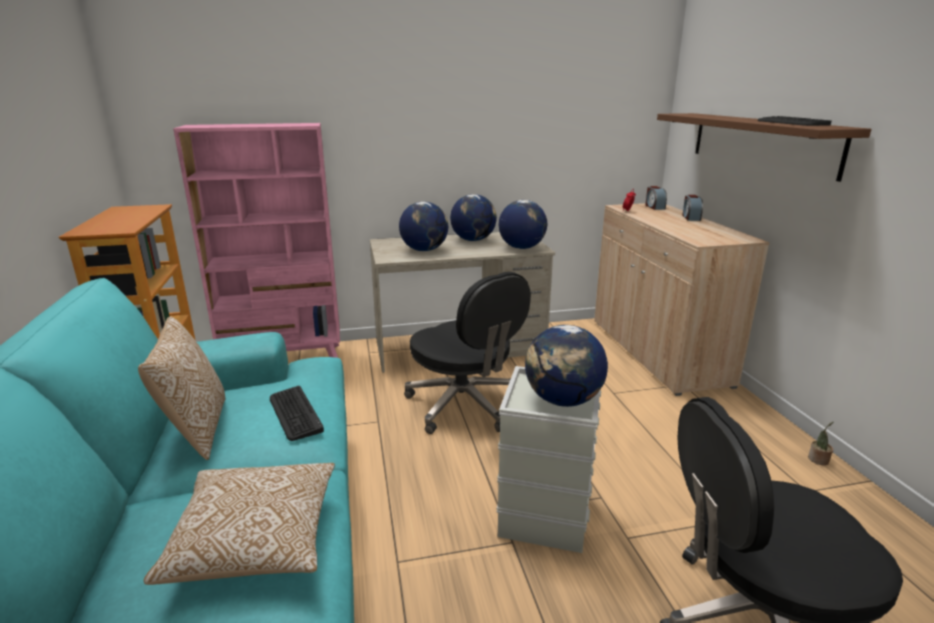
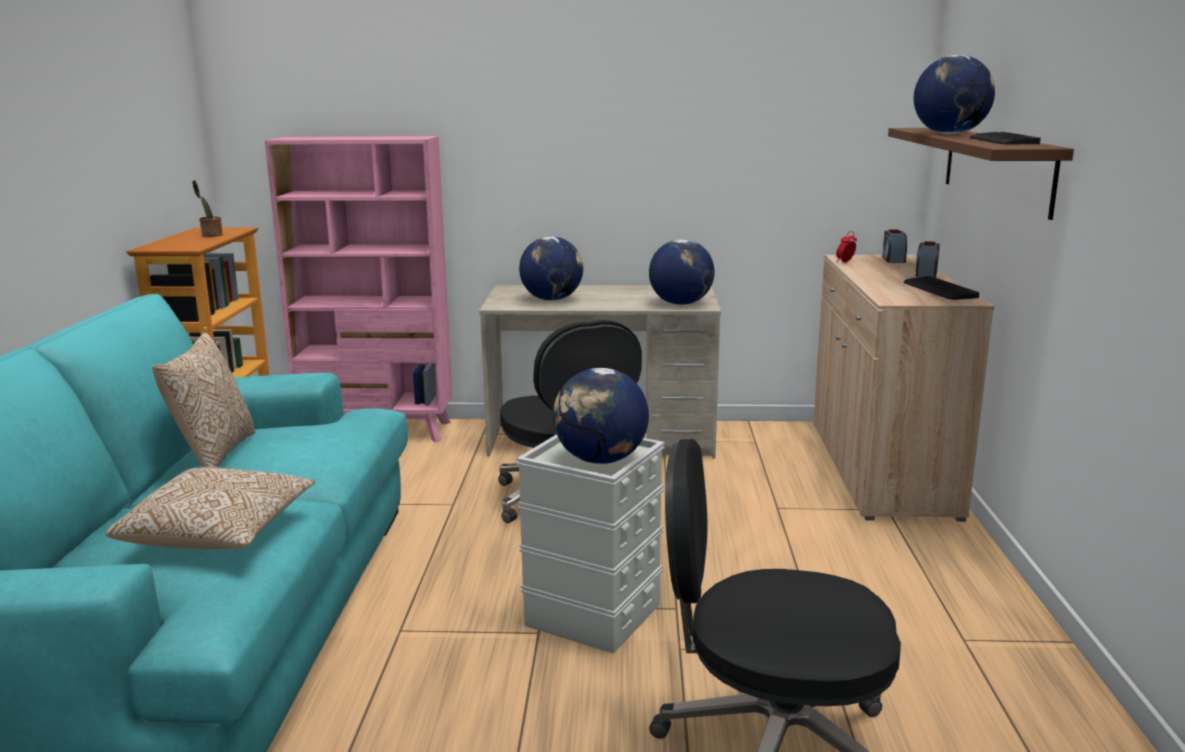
camera: 15 degrees right, 5 degrees down
(295, 413) = (314, 449): keyboard -> keyboard (939, 289)
(473, 240) = (626, 292): globe -> globe (950, 134)
(818, 460) = (1013, 611): potted plant -> potted plant (210, 235)

